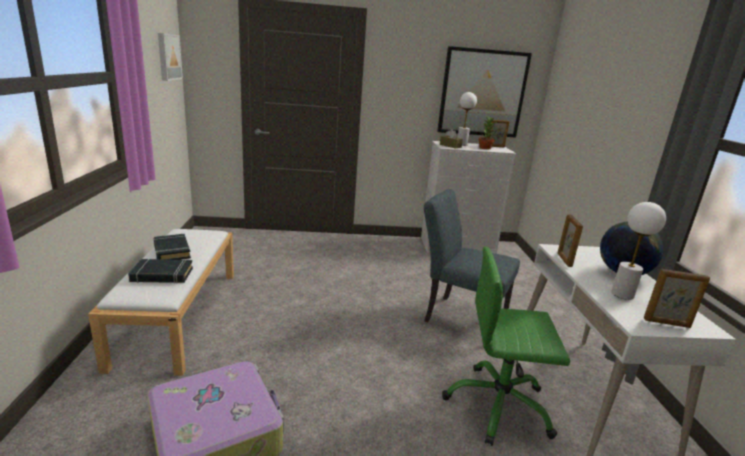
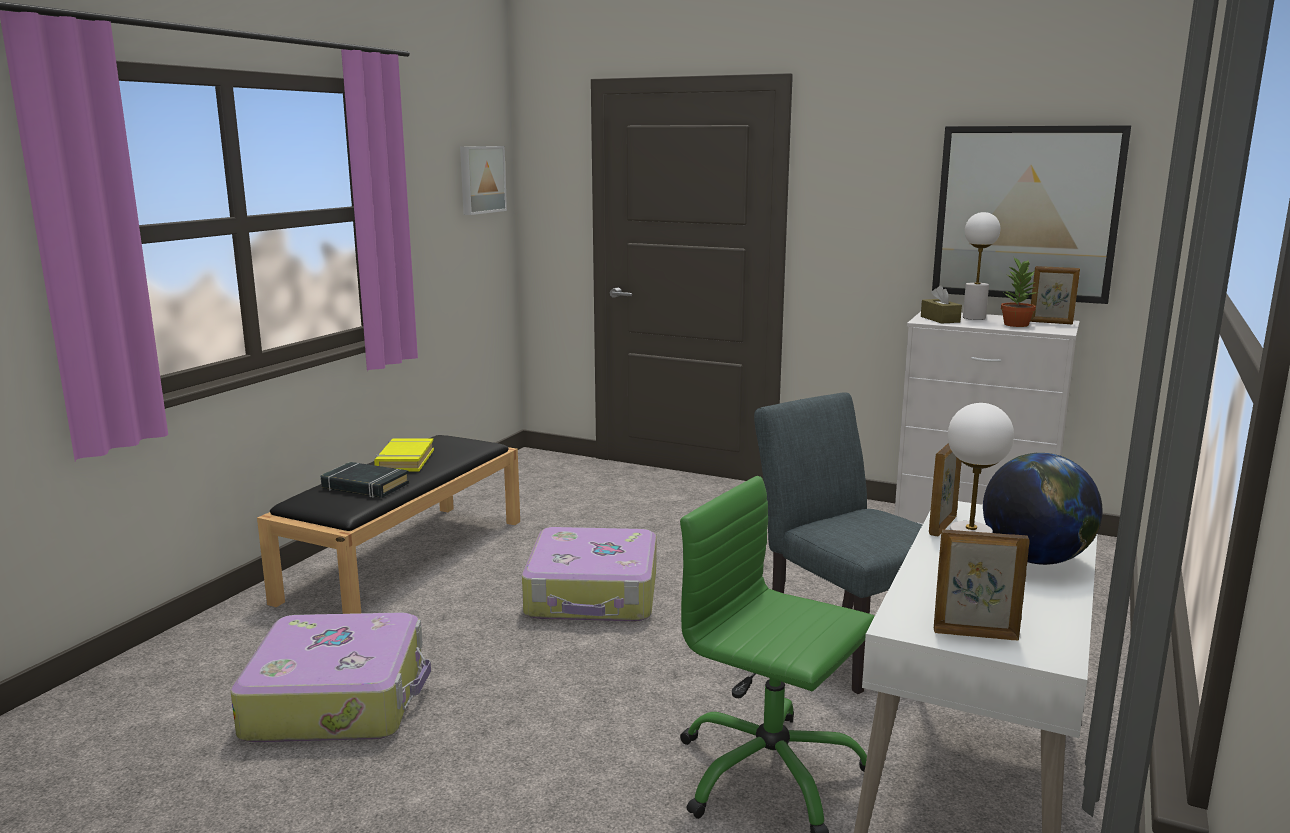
camera: 30 degrees right, 5 degrees down
(171, 251) = (405, 460): black book -> yellow book
(178, 315) = (406, 558): white bench -> black bench
(317, 316) = (593, 594): none -> suitcase
(667, 323) = (974, 633): picture frame -> picture frame turned 150 degrees clockwise

